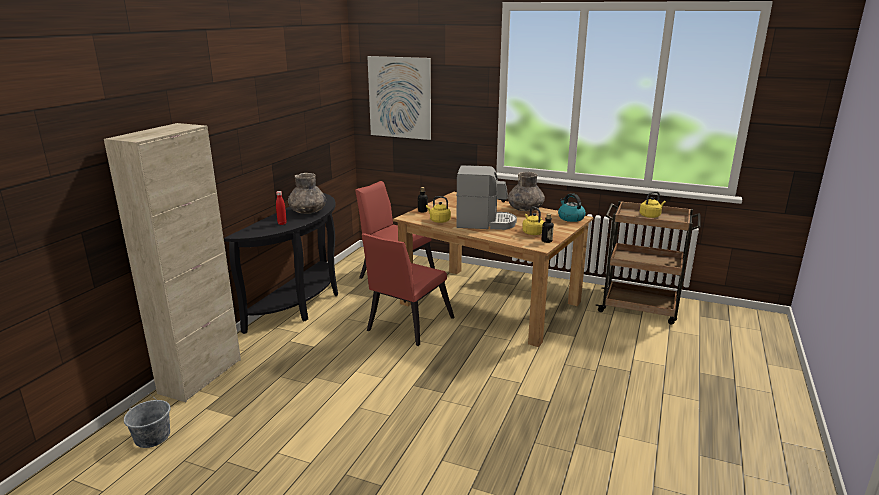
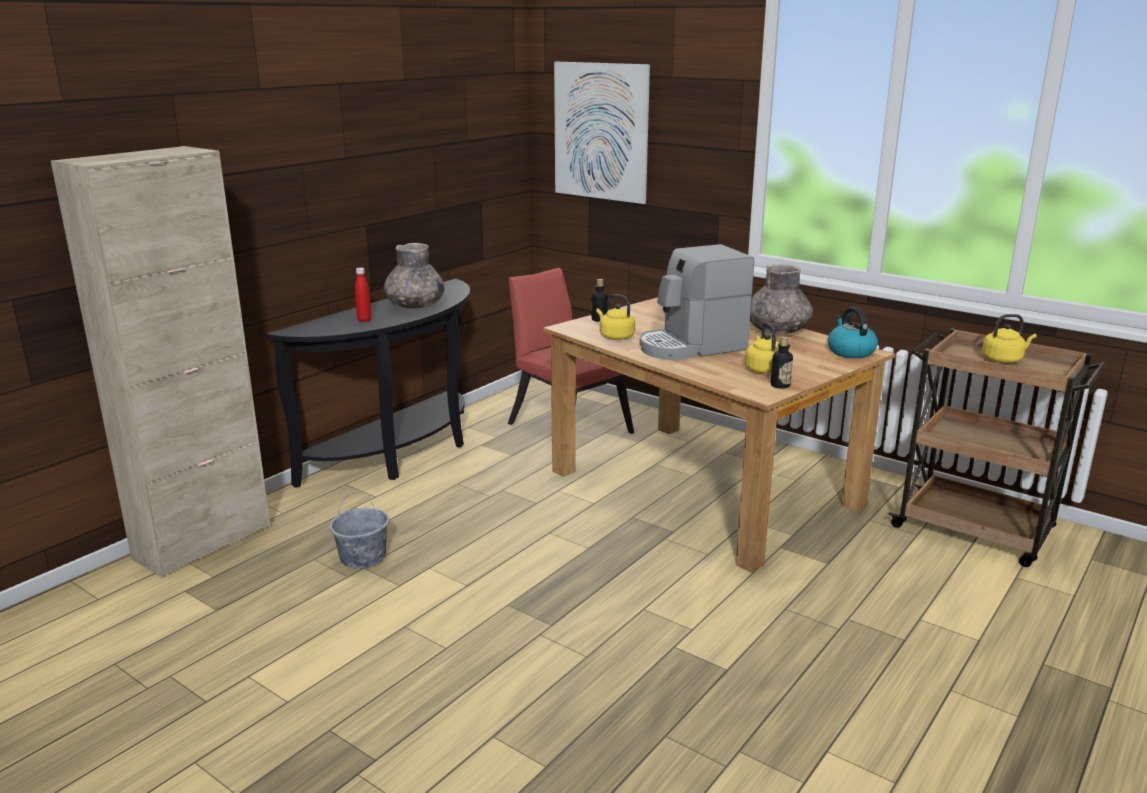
camera: 15 degrees right, 0 degrees up
(152, 437) = (91, 621): grey bucket -> grey bucket (362, 557)
(406, 326) = (545, 508): red chair -> none
(485, 223) = (691, 347): coffee machine -> coffee machine turned 135 degrees clockwise

